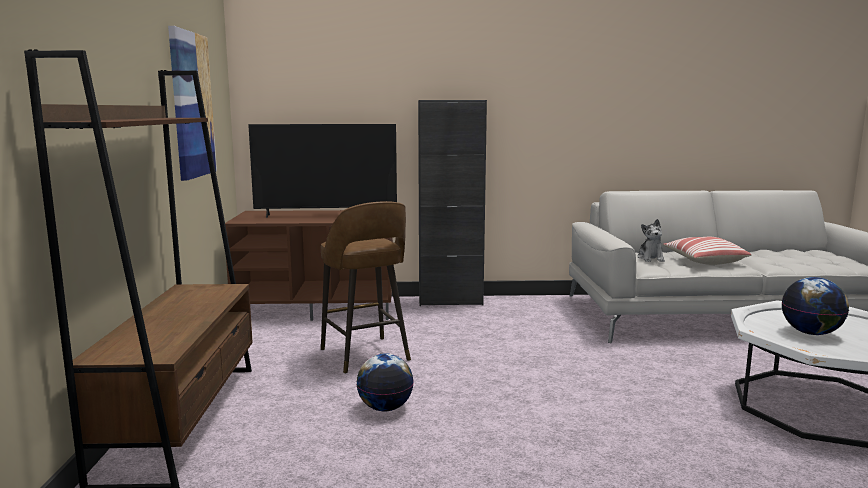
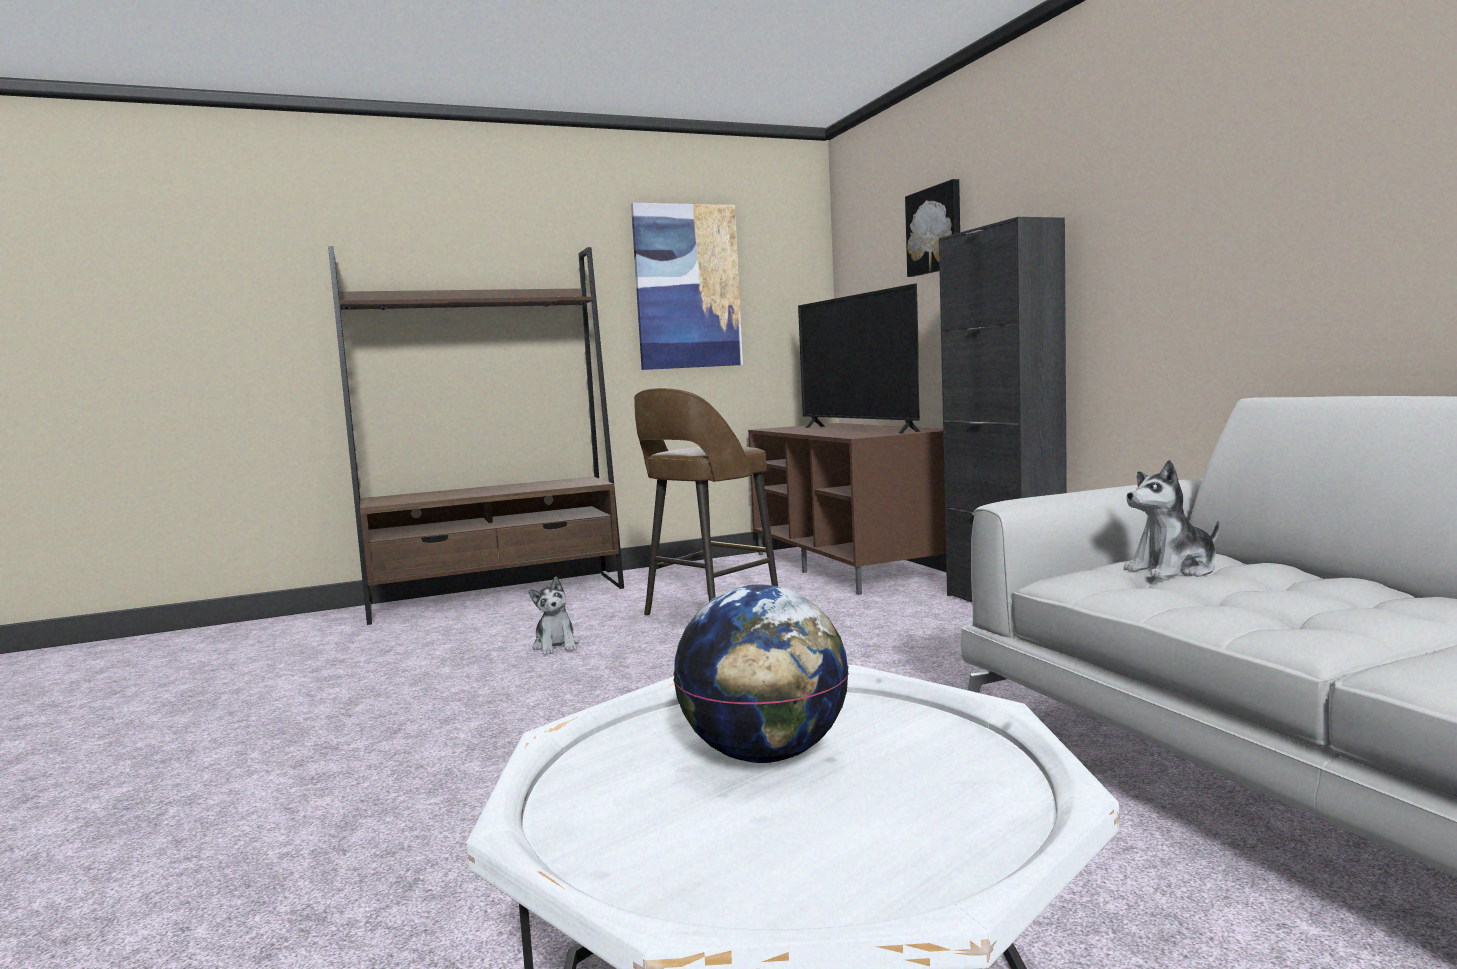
camera: 70 degrees right, 5 degrees down
(366, 86) = (935, 230): none -> picture
(385, 408) = (556, 646): globe -> plush toy
(704, 261) = (1284, 605): pillow -> none

